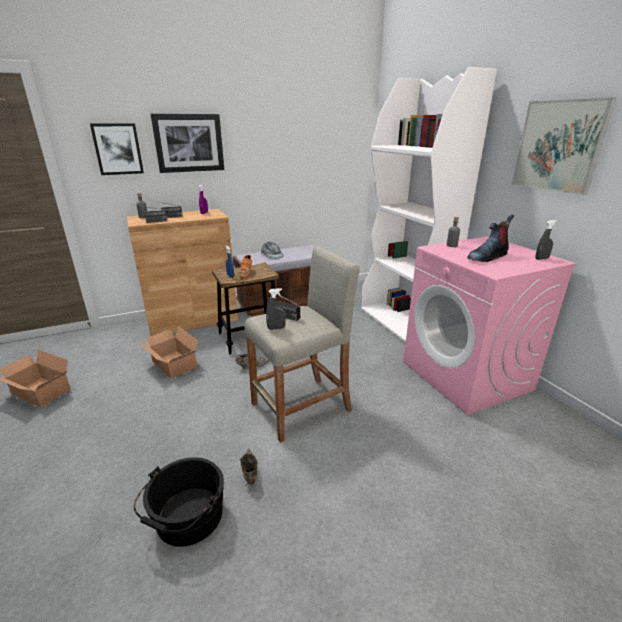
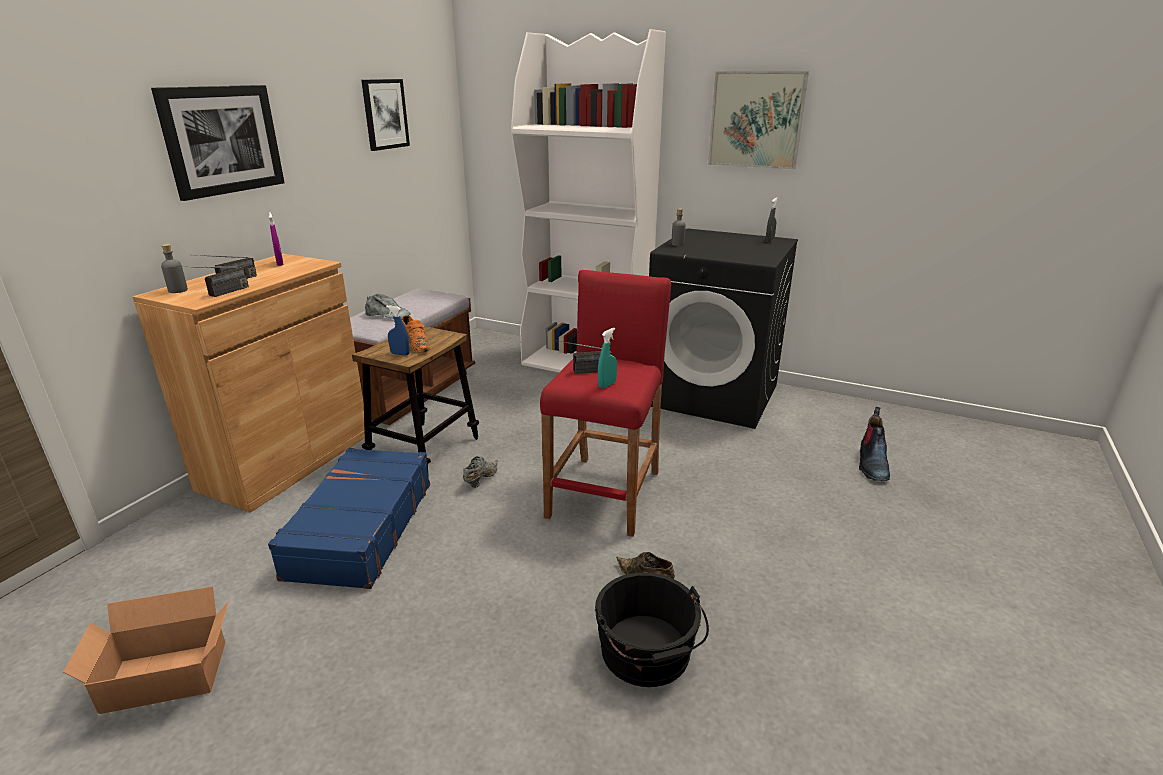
camera: 40 degrees left, 0 degrees up
(118, 149) = (97, 162): picture -> picture (385, 114)
(173, 365) = (360, 529): cardboard box -> blue suitcase
(276, 328) = (607, 385): grey spray bottle -> turquoise spray bottle
(301, 407) = (605, 494): beige stool -> red stool
(466, 375) = (713, 395): pink washing machine -> black washing machine
(487, 257) = (729, 248): boot -> boot (872, 464)

